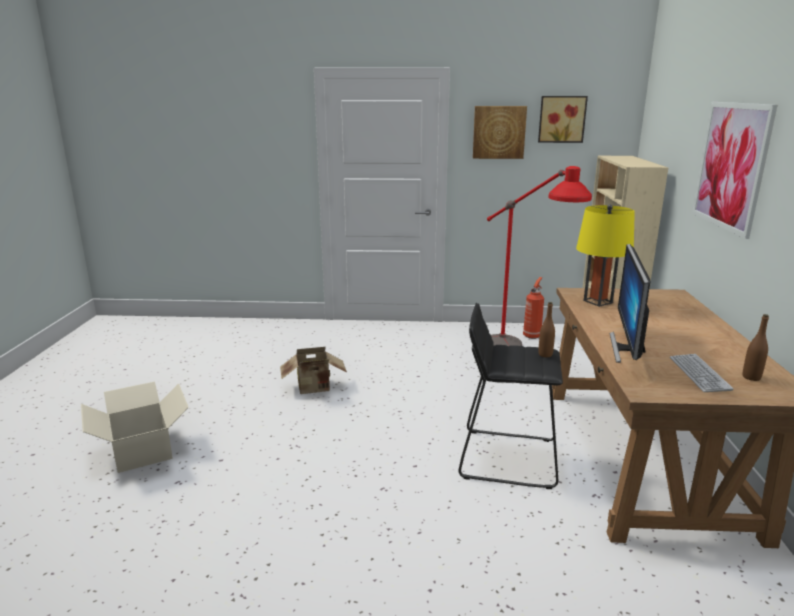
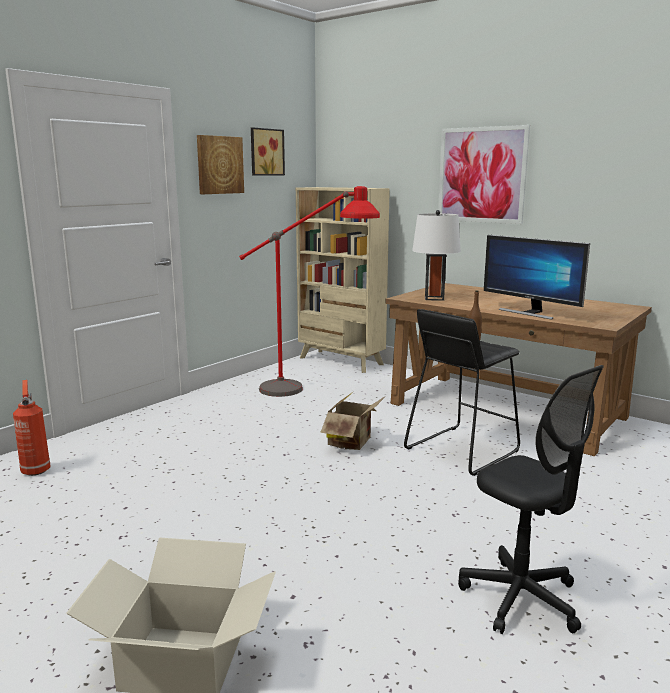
camera: 55 degrees left, 5 degrees down
(285, 555) = (521, 598): none -> black office chair
(315, 388) = (215, 491): cardboard box -> cardboard box (353, 442)
(532, 336) = (286, 375): fire extinguisher -> fire extinguisher (36, 470)
(598, 301) = (434, 298): yellow table lamp -> white table lamp
(699, 374) = (587, 312): keyboard -> none
(751, 377) = (601, 306): brown bottle -> none

